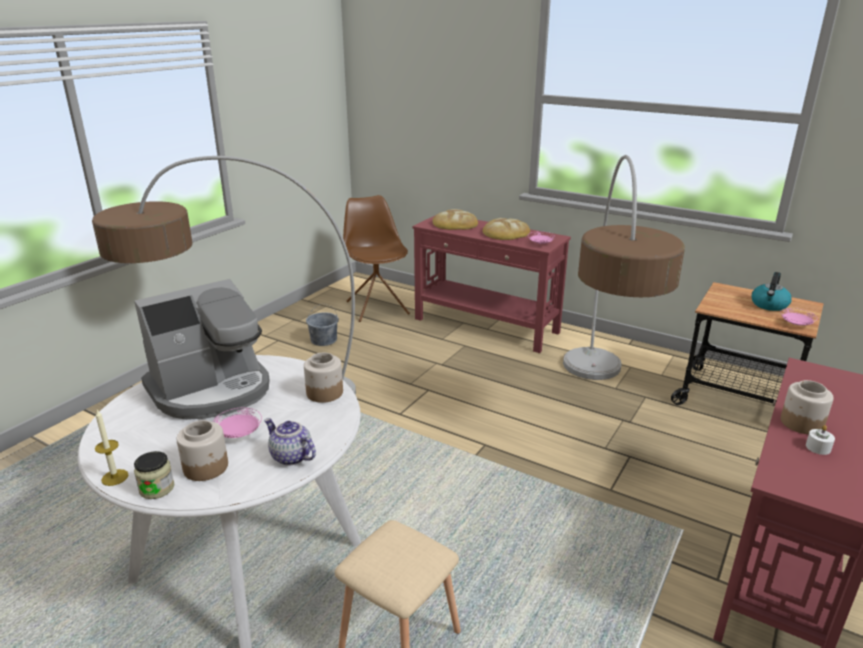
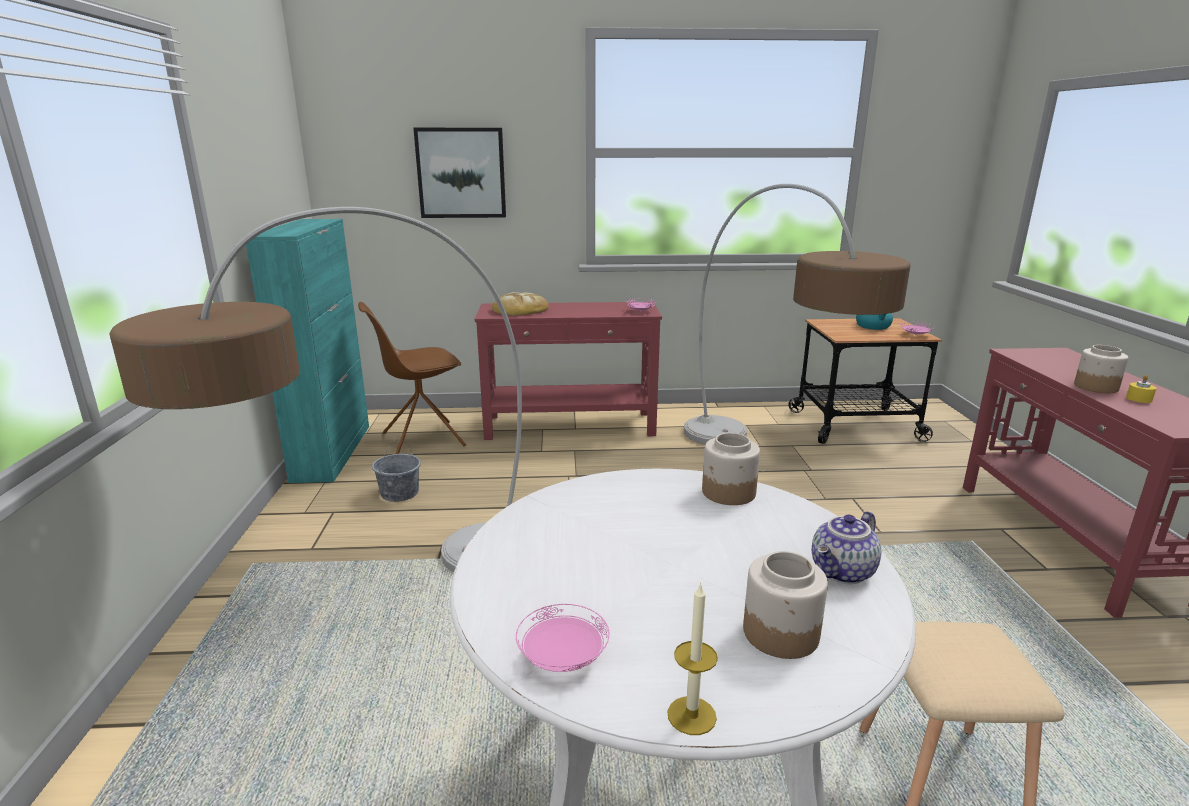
camera: 35 degrees left, 5 degrees down
(157, 488) = (781, 695): jar -> none
(212, 390) = (586, 541): coffee machine -> none
(238, 434) = (732, 575): pink plate -> pink plate (562, 658)
(290, 457) = (843, 572): teapot -> teapot turned 45 degrees counterclockwise
(319, 300) = (333, 452): none -> turquoise cabinet
(377, 307) = (421, 440): brown chair -> brown chair turned 60 degrees counterclockwise
(441, 107) = (461, 173): none -> picture
(505, 233) = (588, 309): bread -> none
(818, 447) = (1139, 399): white candle -> yellow candle

